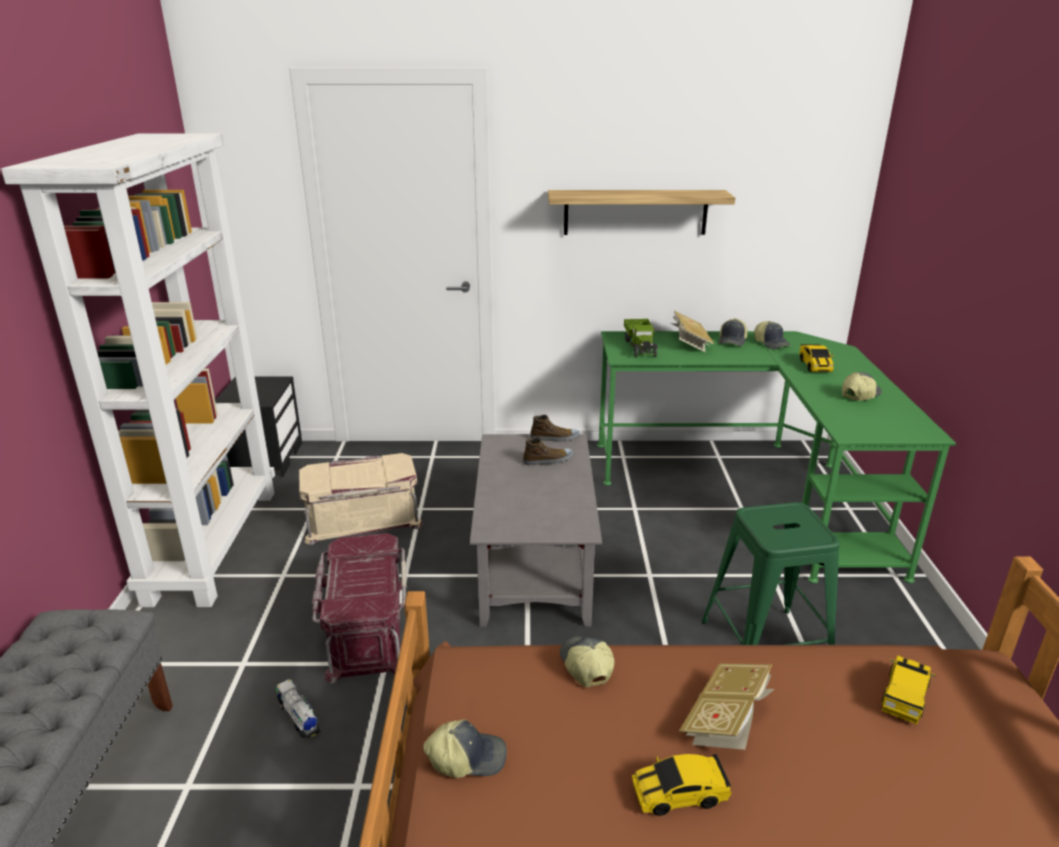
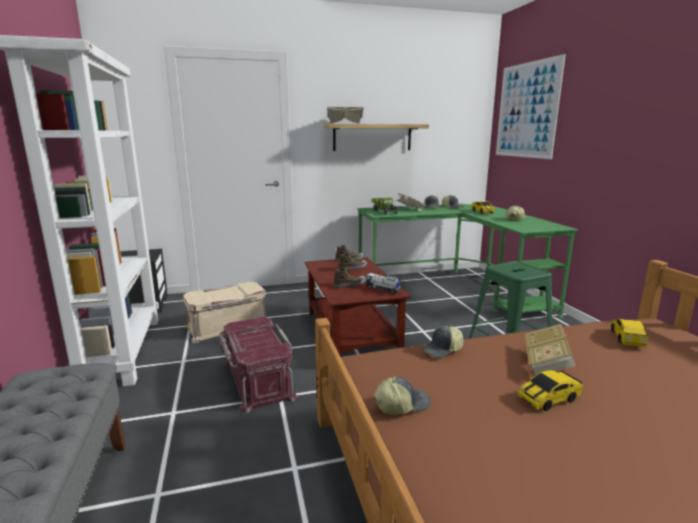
camera: 15 degrees left, 10 degrees down
(299, 717) = (231, 436): toy truck -> toy truck (383, 289)
(522, 500) = (350, 284): none -> shoe
(533, 562) = (350, 333): grey coffee table -> brown coffee table
(582, 193) = (345, 123): none -> book
(585, 666) = (442, 350): cap -> cap turned 90 degrees counterclockwise
(925, 185) = (527, 110): none -> picture

